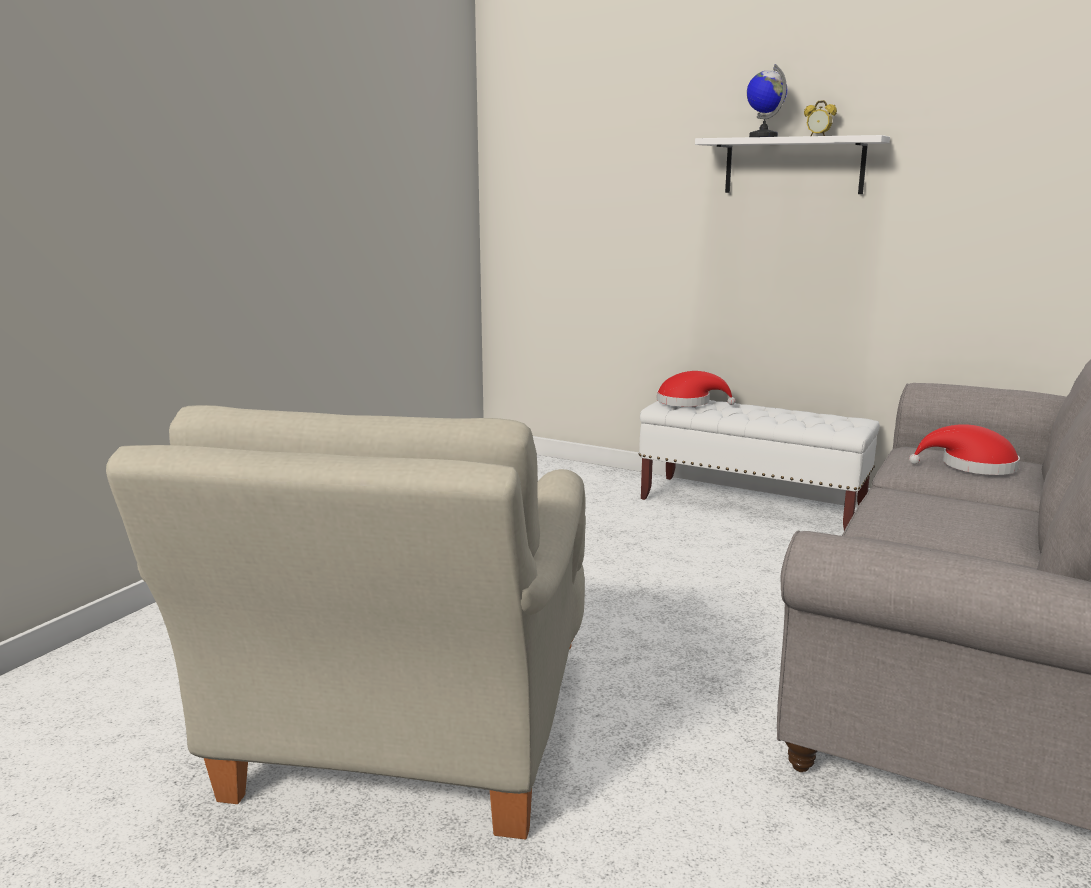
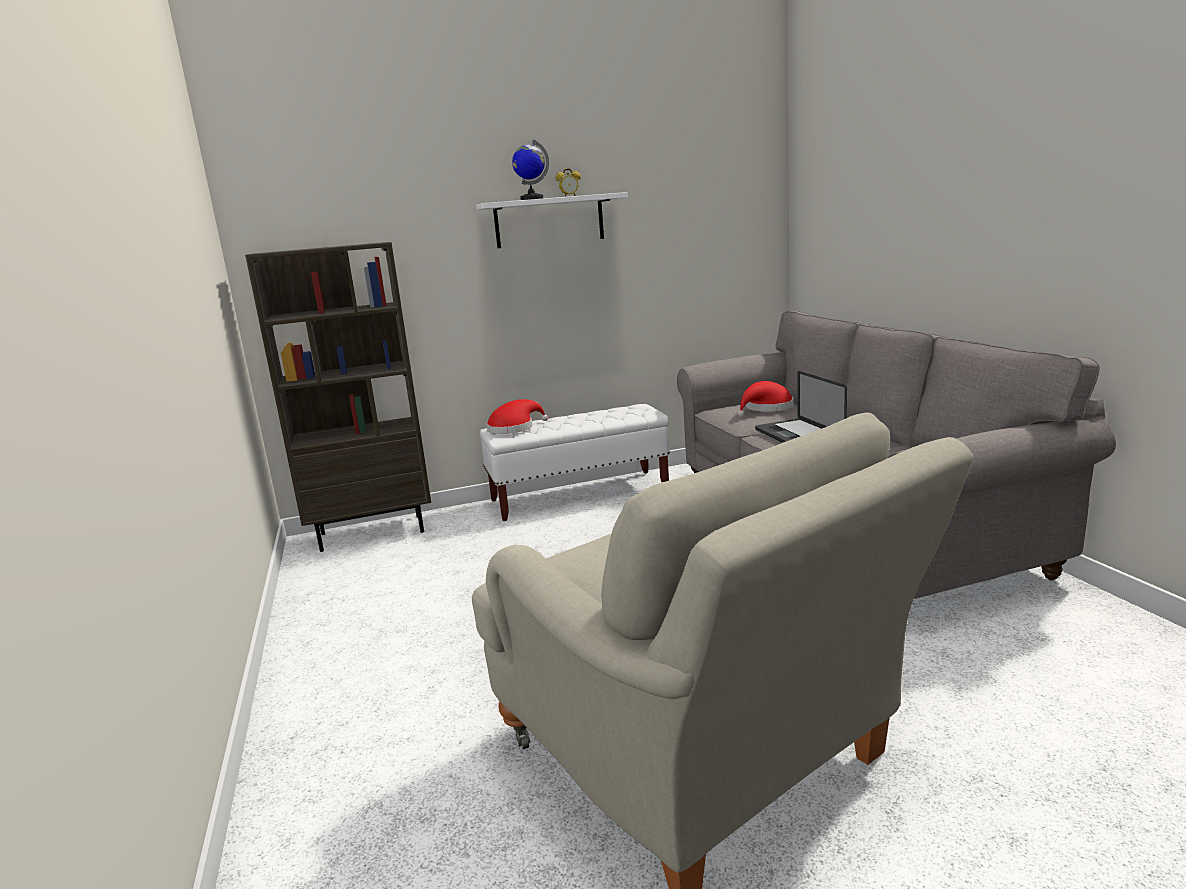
camera: 45 degrees left, 0 degrees up
(538, 466) = (373, 532): none -> brown bookcase
(927, 507) = (798, 436): none -> laptop

